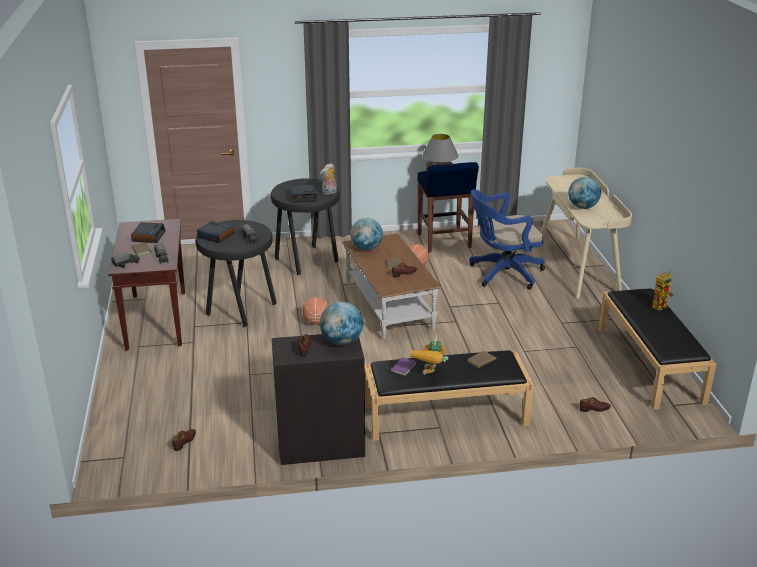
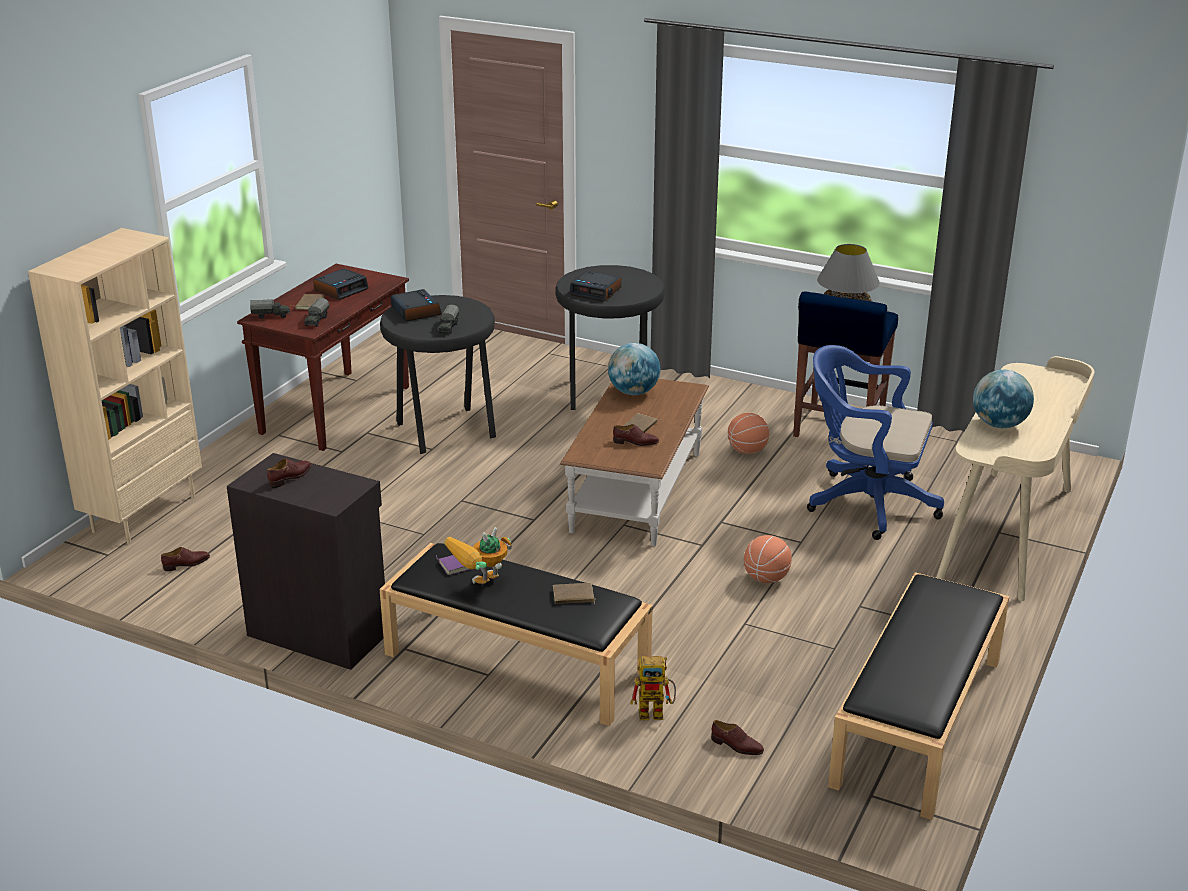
camera: 35 degrees right, 0 degrees up
(113, 424) = (144, 513): none -> beige bookcase
(316, 322) = (514, 479): basketball -> basketball (766, 578)
(329, 193) = (638, 295): plush toy -> none
(341, 341) = (341, 486): globe -> none
(660, 305) = (969, 624): toy robot -> toy robot (656, 712)

